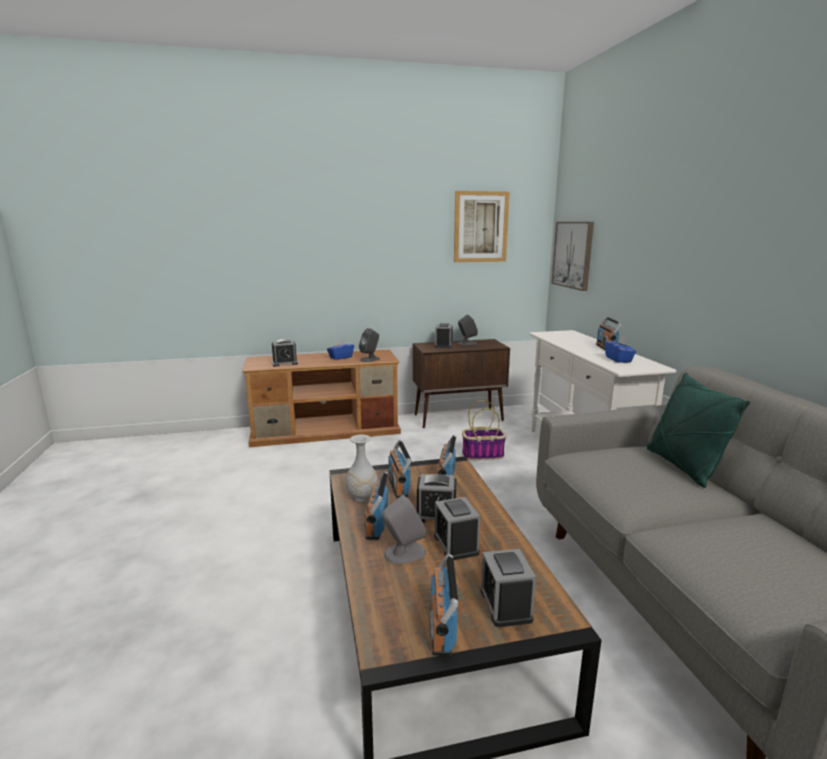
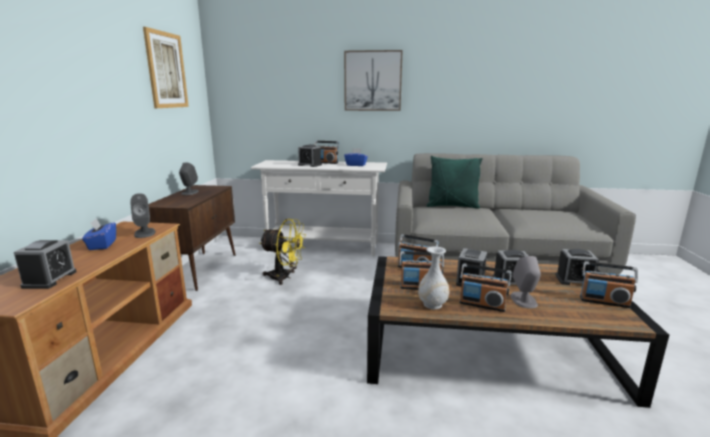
camera: 70 degrees left, 0 degrees up
(443, 345) = (177, 199): alarm clock -> alarm clock (309, 165)
(483, 454) = (285, 277): basket -> yellow fan
(573, 254) = (247, 98): picture -> picture (373, 81)

